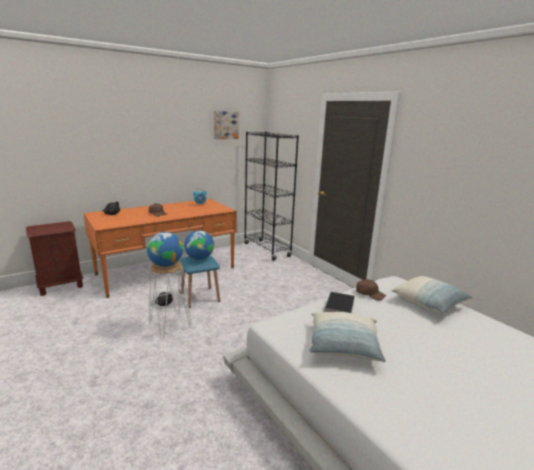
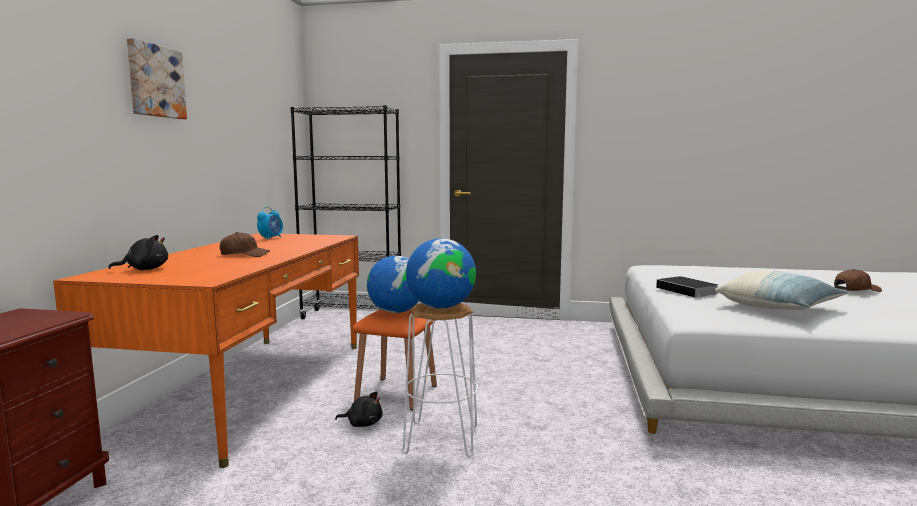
camera: 45 degrees left, 10 degrees down
(200, 297) = (396, 393): blue stool -> orange stool
(225, 125) = (263, 91): picture -> picture (155, 81)
(369, 294) = (670, 277): brown cap -> brown cap (856, 289)
(429, 303) = (718, 269): pillow -> none

